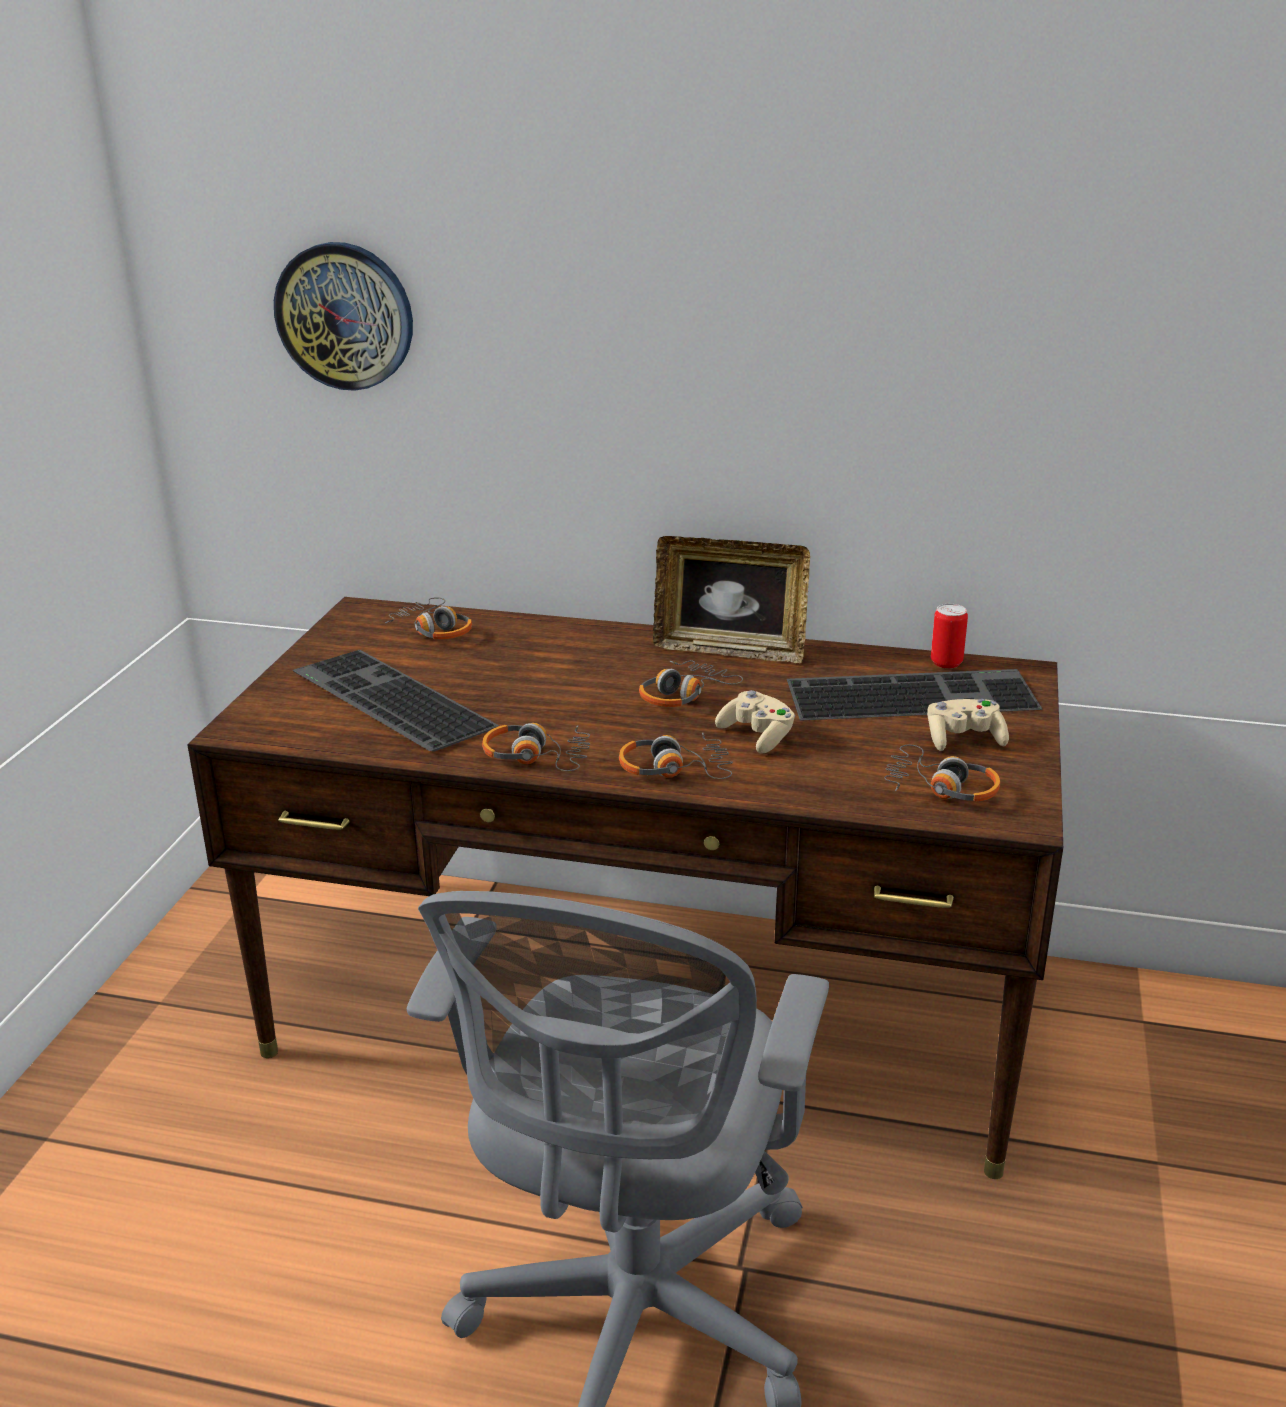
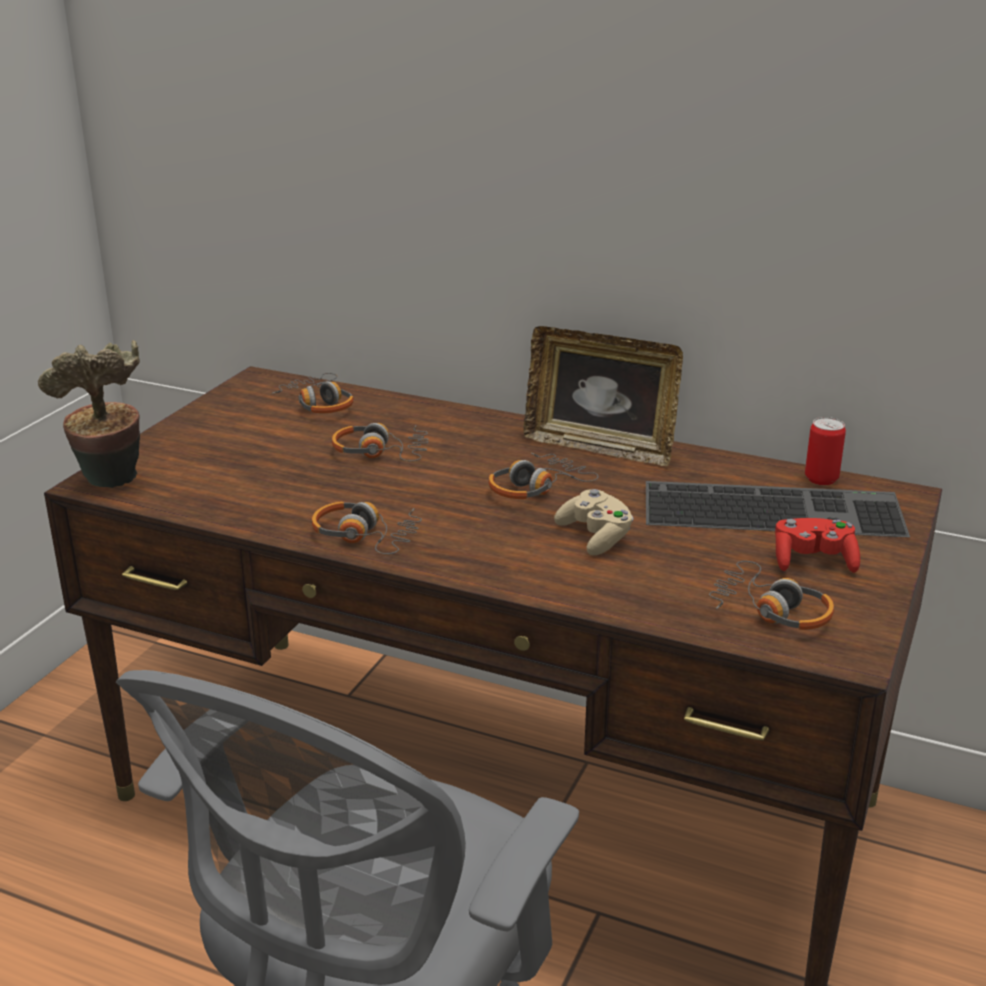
camera: 10 degrees right, 0 degrees up
(254, 729) = (111, 483): none -> potted plant
(345, 316) = (255, 91): wall clock -> none
(387, 700) = (245, 467): keyboard -> none
(675, 769) = (498, 563): headphones -> headphones (381, 453)
(964, 740) = (813, 561): beige game controller -> red game controller

